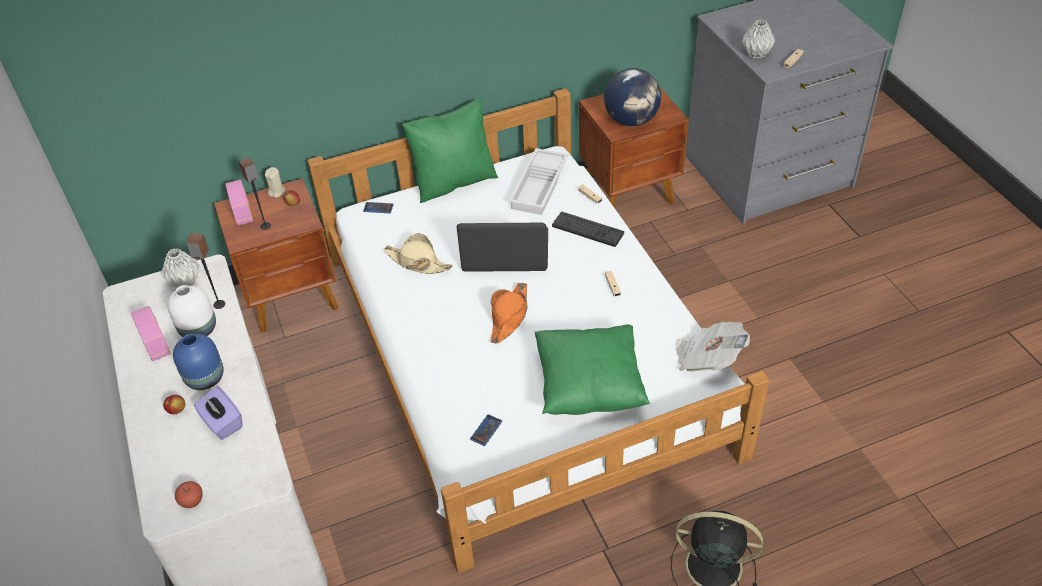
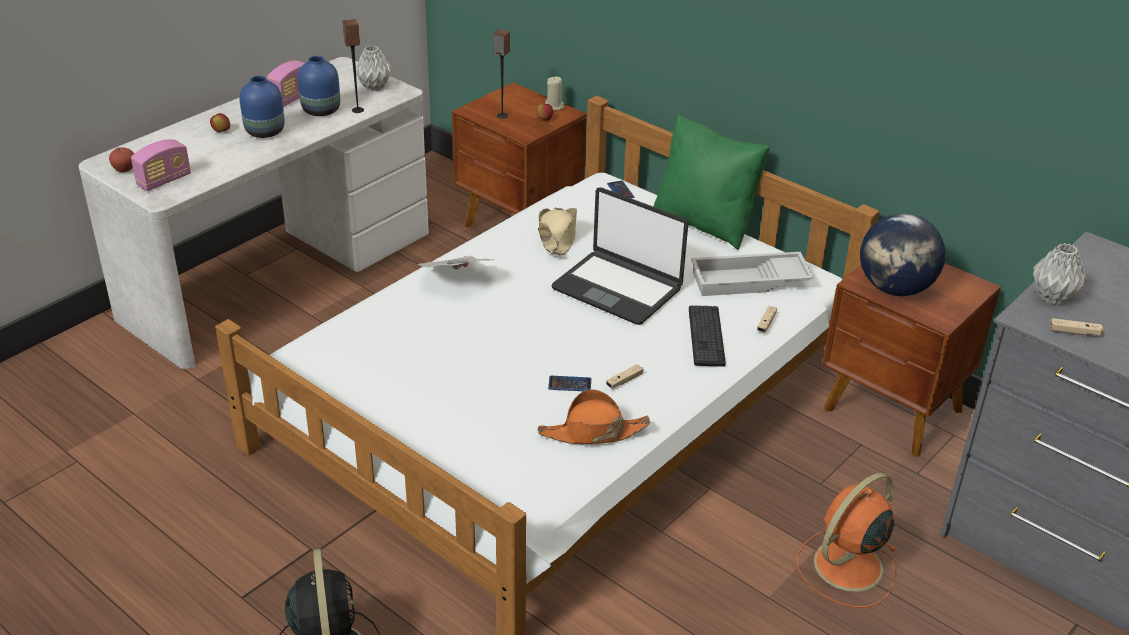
camera: 60 degrees right, 10 degrees down
(199, 329) = (321, 111): white vase -> blue vase
(222, 423) = (217, 155): purple tissue box -> none
(242, 212) = (511, 99): radio -> radio (164, 180)
(486, 430) = (348, 350): phone -> phone (569, 384)
(505, 253) = (617, 288): laptop -> laptop turned 150 degrees clockwise
(509, 317) = (520, 319): orange hat -> orange hat (593, 432)
(589, 387) = (452, 405): green pillow -> none
(707, 358) = (557, 490): newspaper -> newspaper (457, 279)
(749, 274) = (846, 567): none -> orange fan

